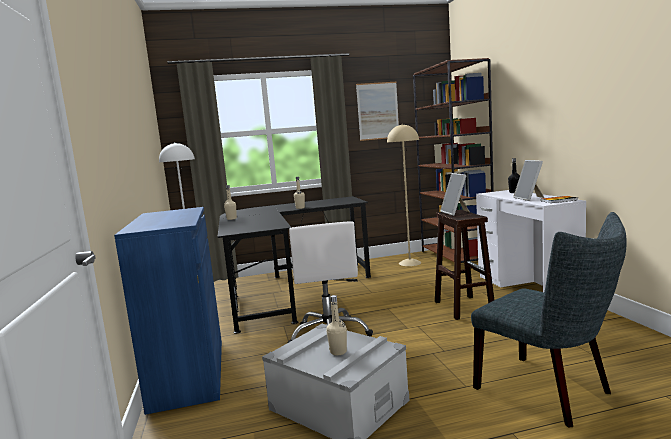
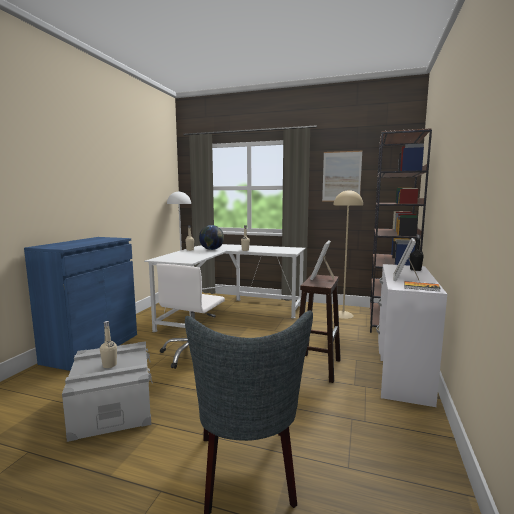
camera: 30 degrees right, 0 degrees up
(257, 214) = (212, 249): none -> globe
(288, 290) = (228, 312): black desk -> white desk

